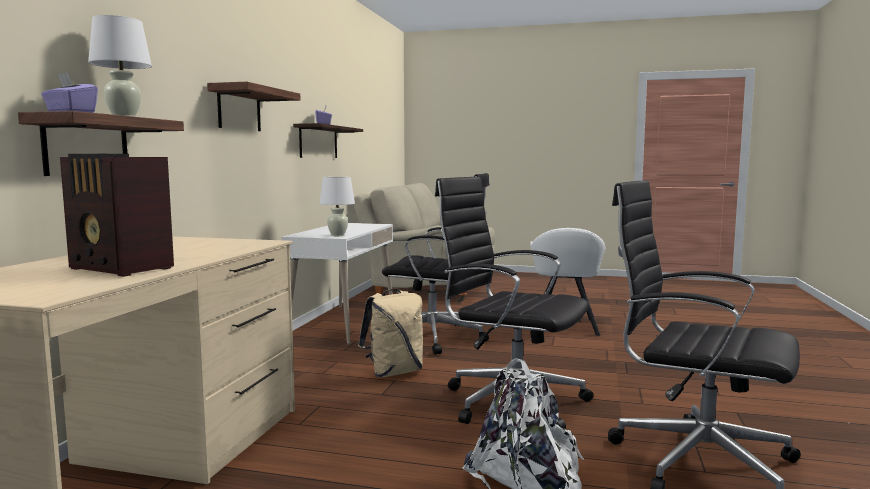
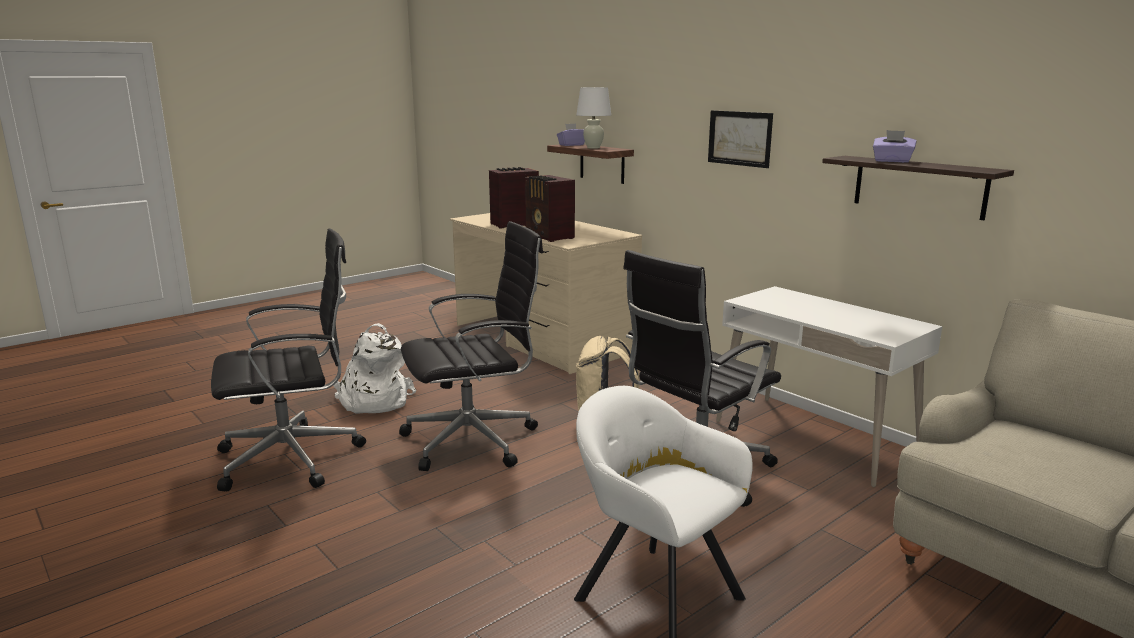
camera: 125 degrees right, 10 degrees up
(224, 249) = (549, 236): none -> radio
(239, 109) = (739, 138): shelf -> picture
(338, 235) = (757, 302): white table lamp -> none

